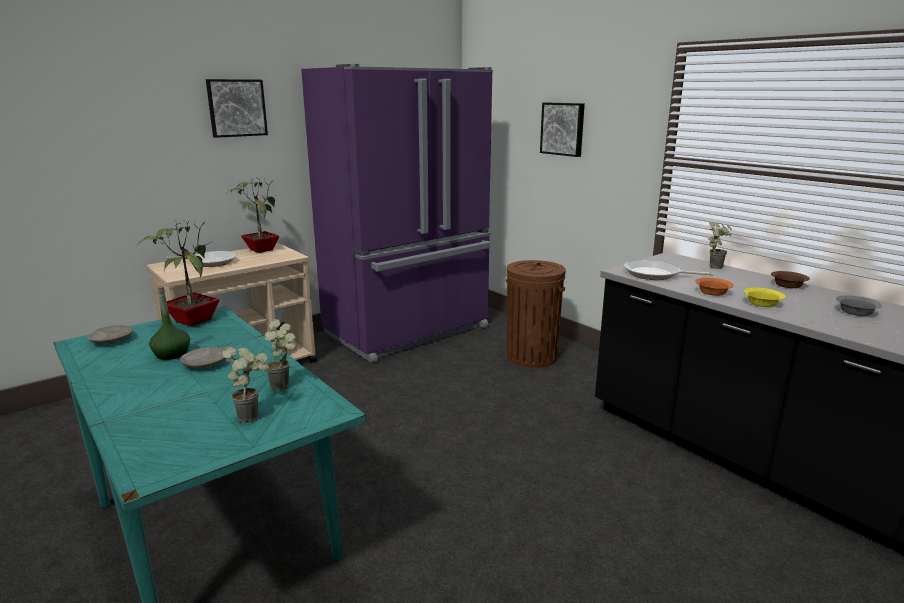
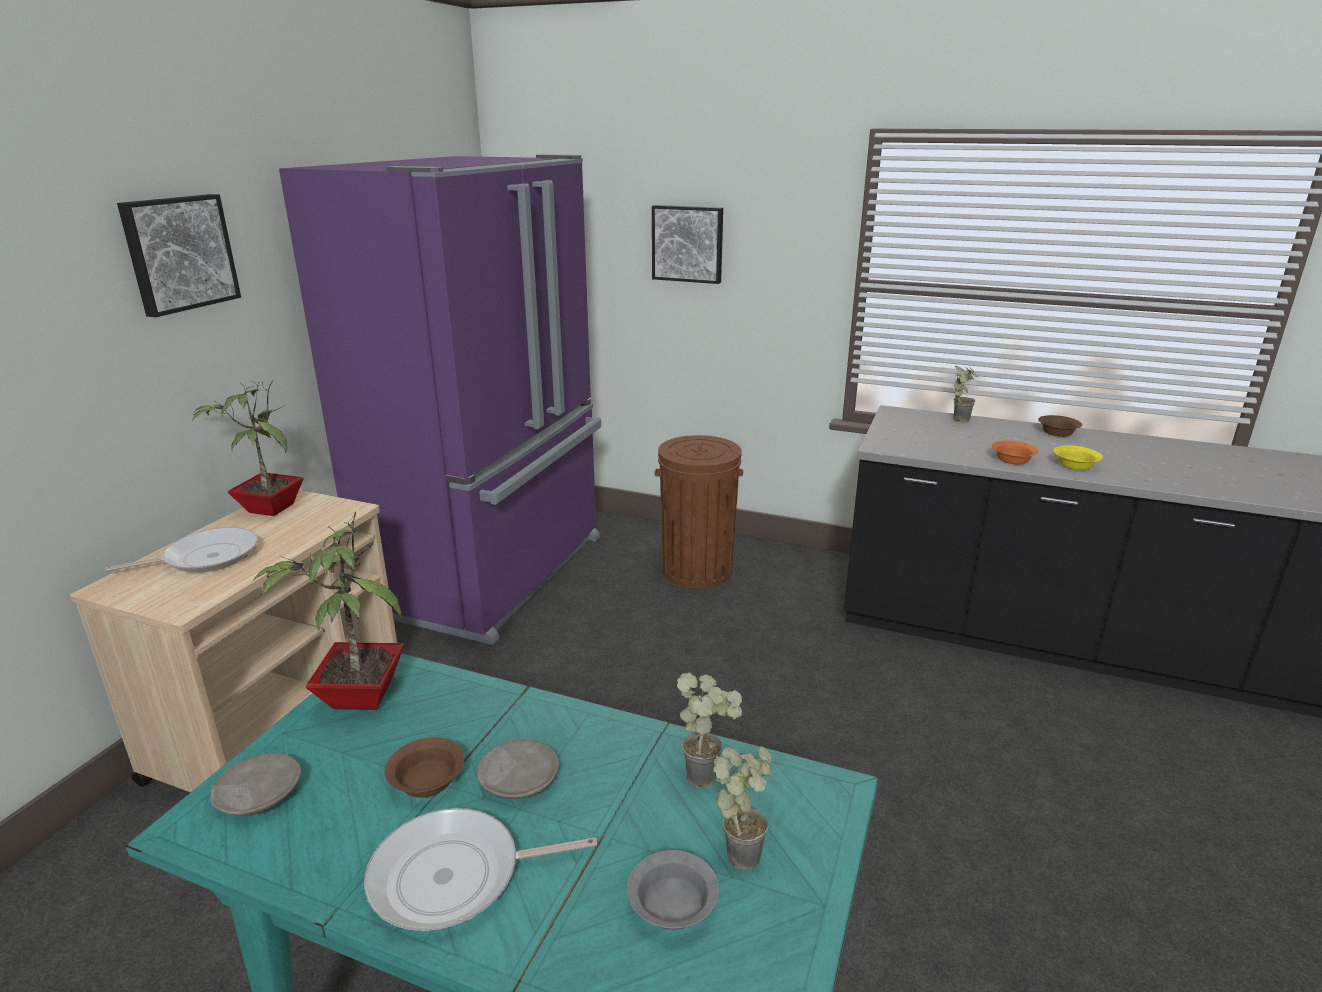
camera: 30 degrees left, 5 degrees up
(172, 354) = (428, 781): green bottle -> brown bowl
(655, 274) = (922, 445): frying pan -> frying pan (455, 877)
(854, 312) = (1157, 457): grey bowl -> grey bowl (670, 905)

